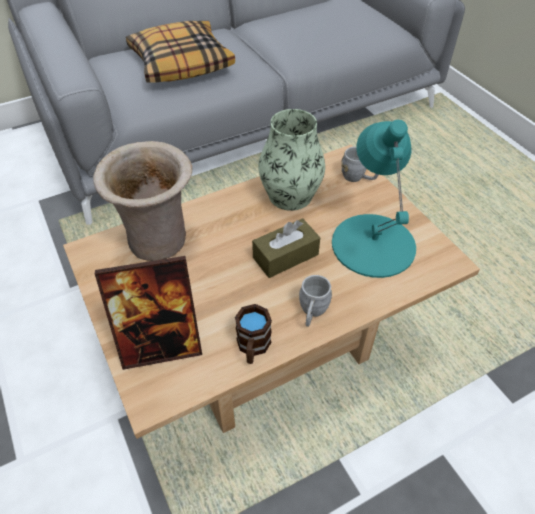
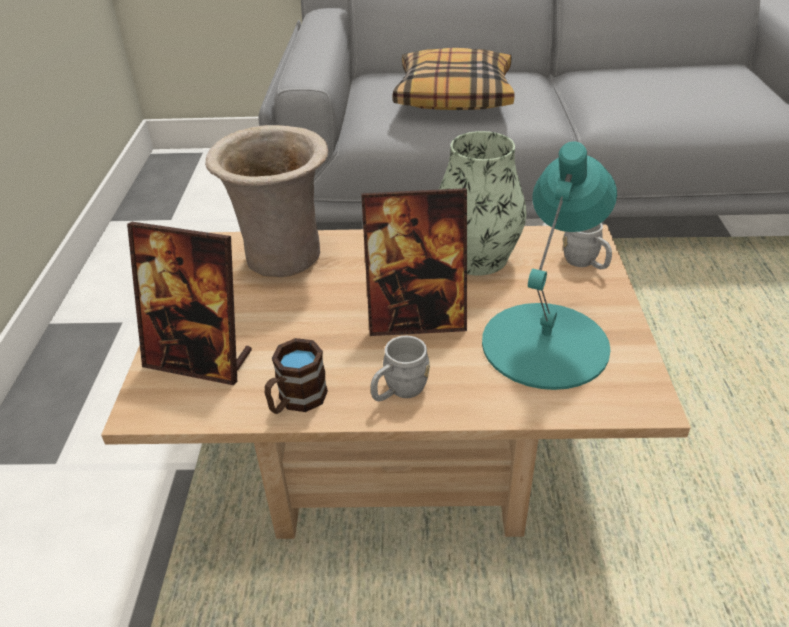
camera: 30 degrees right, 10 degrees down
(285, 256) = (416, 319): brown tissue box -> picture frame

